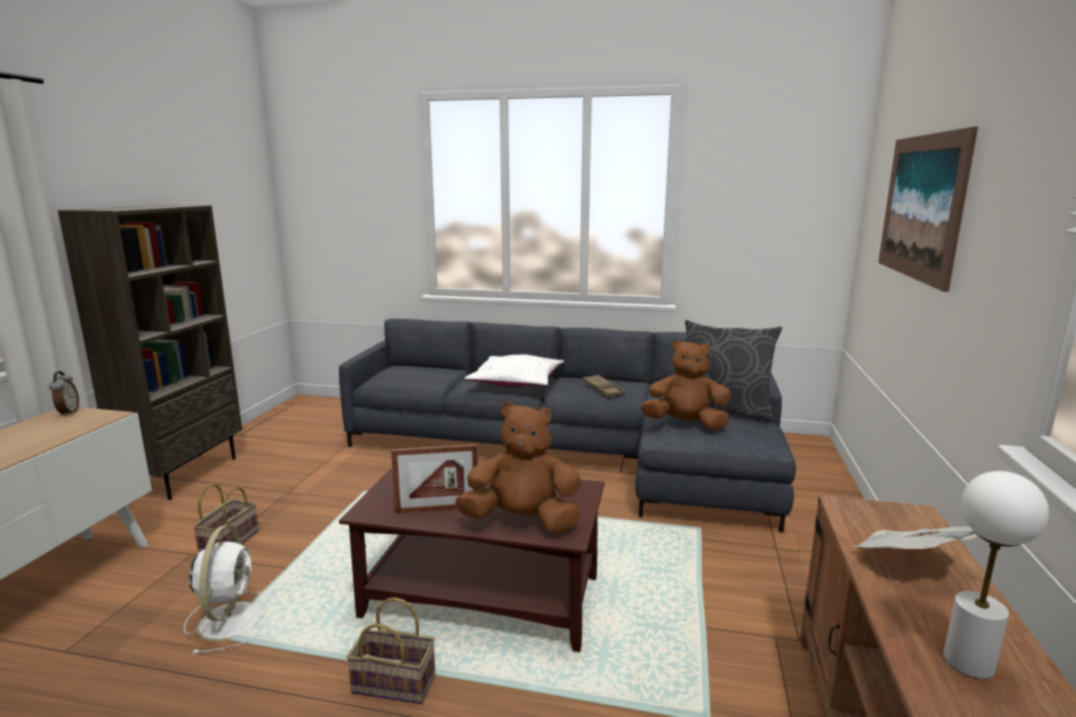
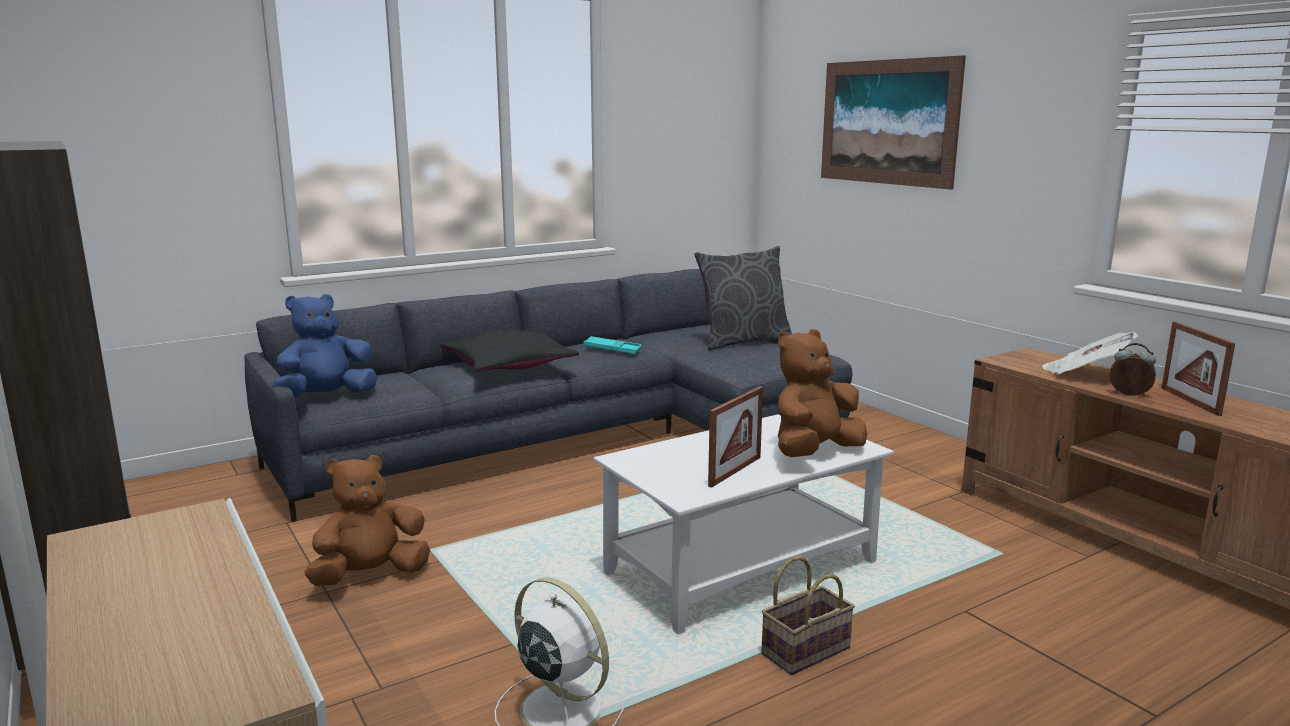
camera: 45 degrees left, 0 degrees up
(67, 413) = (100, 536): alarm clock -> alarm clock (1129, 394)
(229, 541) = (374, 663): basket -> none
(386, 375) = (326, 397): none -> blue plush toy
(484, 597) = (742, 567): brown coffee table -> white coffee table
(516, 382) = (508, 365): white pillow -> black pillow
(602, 389) = (612, 349): brown tray -> turquoise tray
(685, 424) = (743, 358): brown plush toy -> brown plush toy (370, 575)
(969, 663) = (1190, 401): white table lamp -> picture frame

